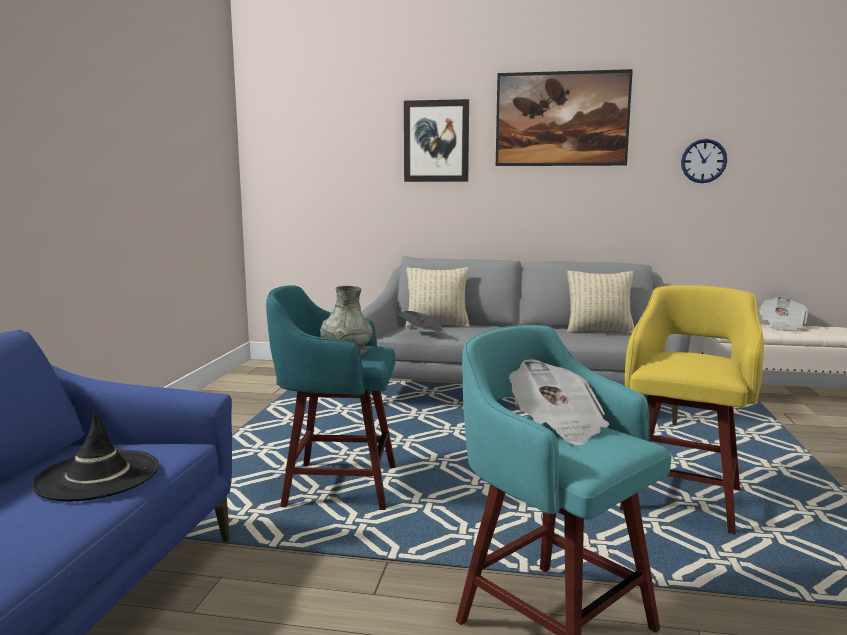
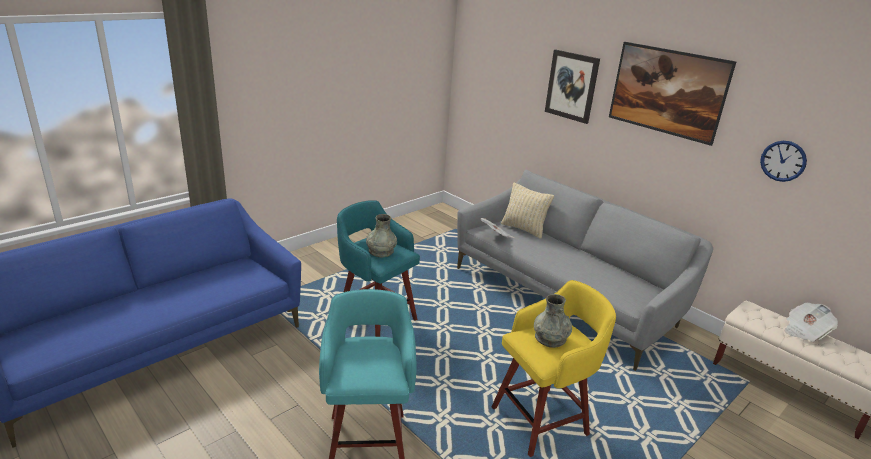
camera: 35 degrees right, 15 degrees up
(98, 476) = (225, 284): black hat -> none
(557, 426) = (373, 352): newspaper -> none
(599, 331) = (626, 277): beige pillow -> none
(686, 358) = (550, 338): none -> grey vase

